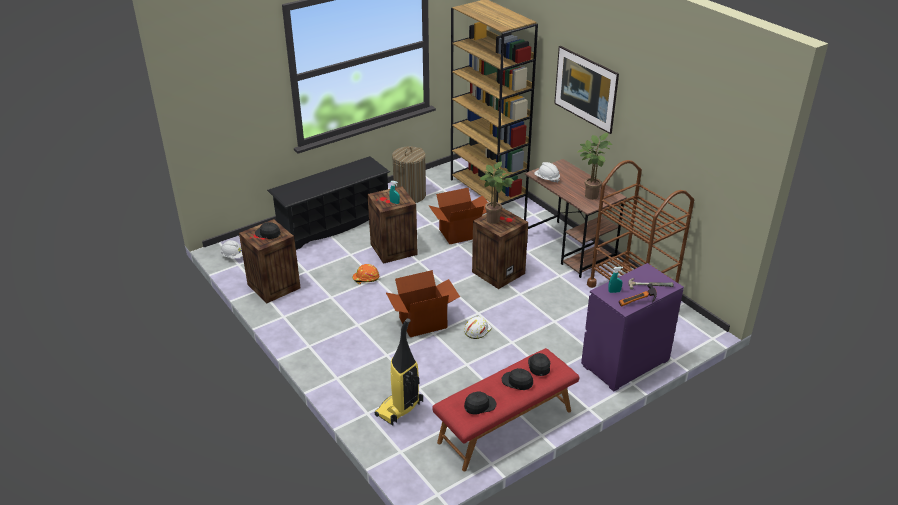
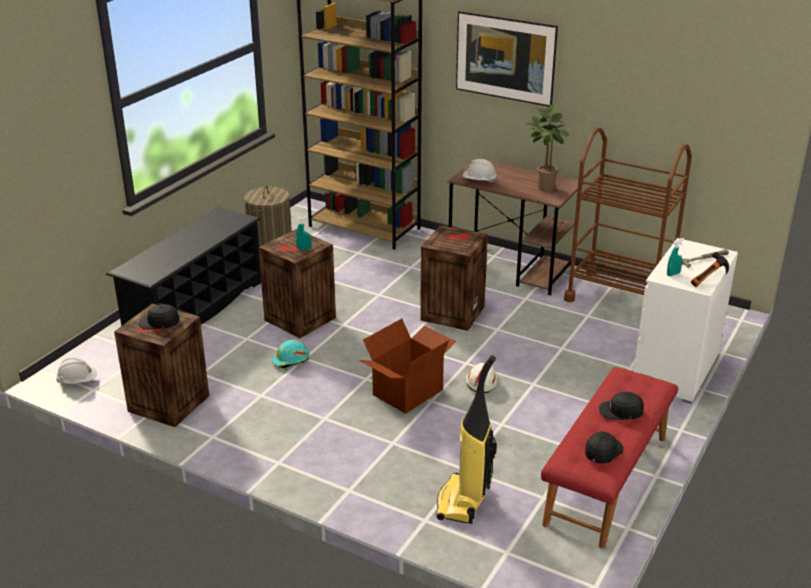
camera: 25 degrees left, 5 degrees down
(366, 278) = (291, 361): orange hard hat -> turquoise hard hat
(460, 233) = (369, 281): cardboard box -> none
(494, 221) = (447, 241): potted plant -> none
(539, 366) = (629, 387): black cap -> none
(624, 363) = (675, 370): purple dresser -> white dresser

